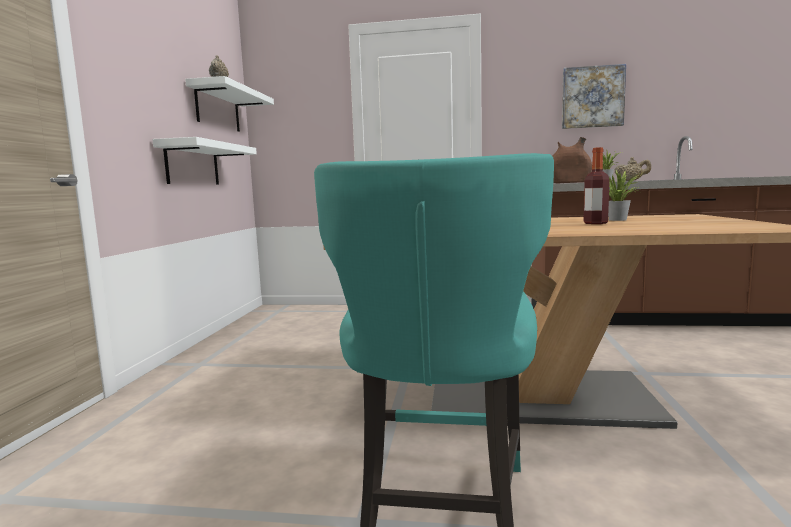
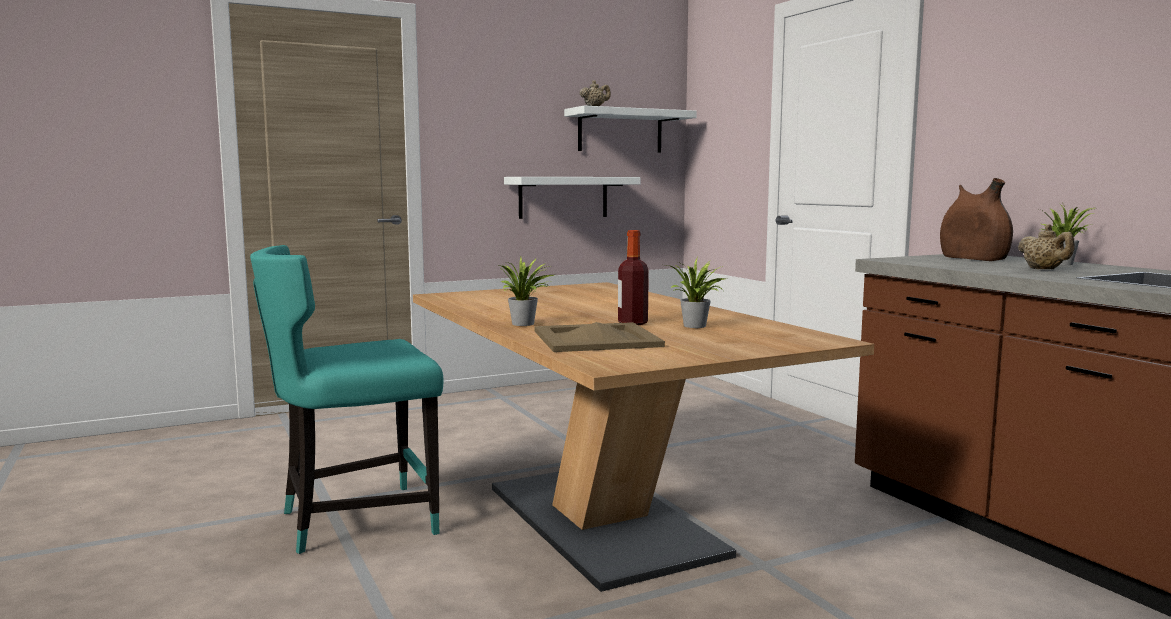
camera: 55 degrees right, 0 degrees up
(578, 231) = (525, 324): none -> potted plant
(592, 97) = (1089, 94): picture -> none
(666, 227) = (597, 339): none -> beige tray

